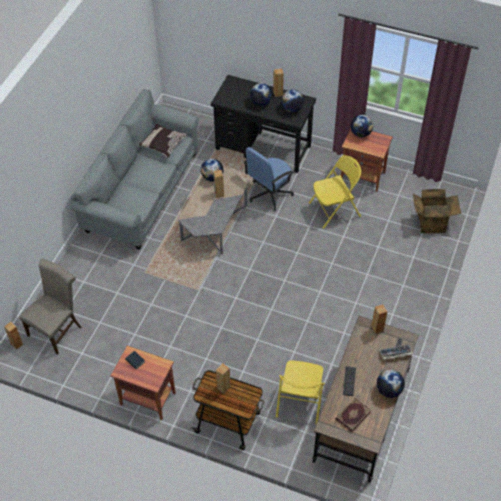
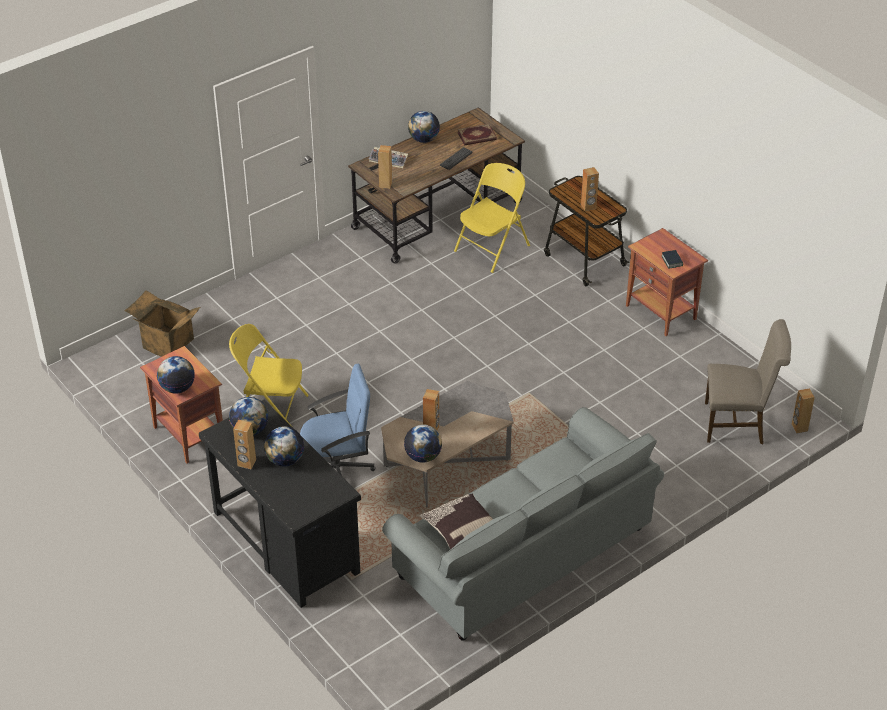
camera: 150 degrees left, 10 degrees down
(57, 329) = (738, 423): beige chair -> beige chair turned 150 degrees counterclockwise

